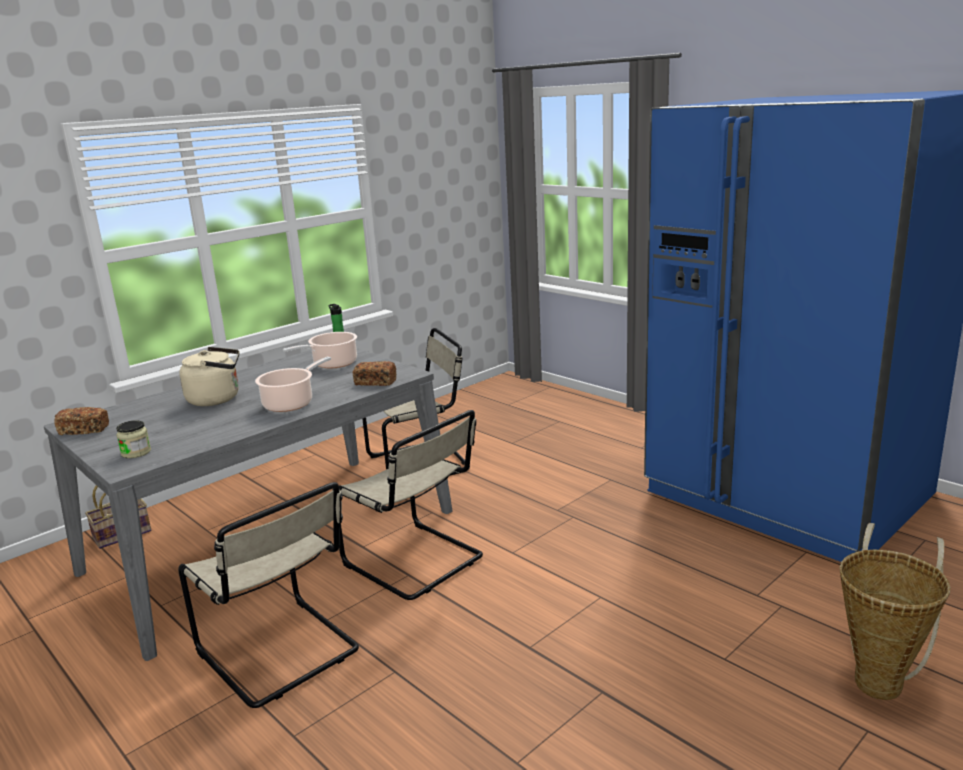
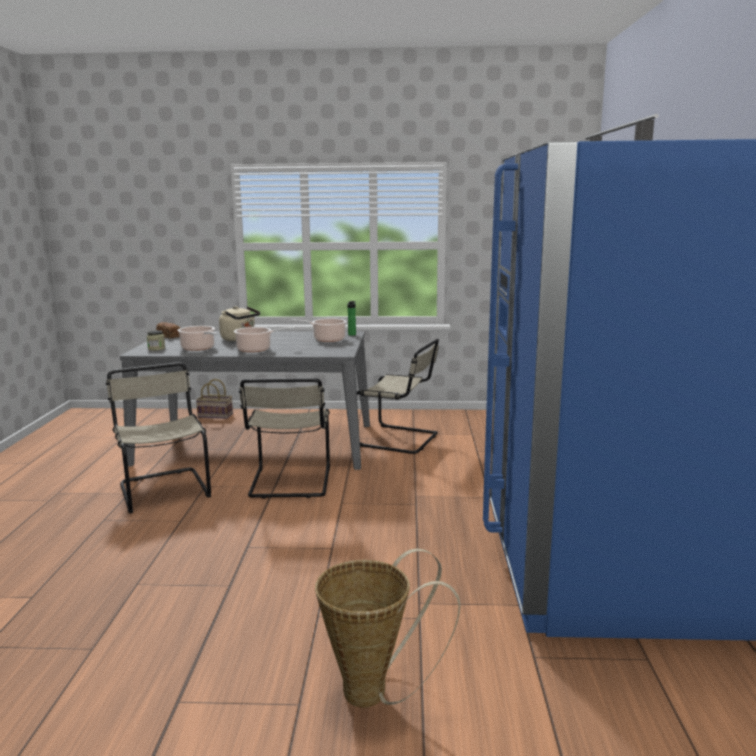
camera: 45 degrees right, 5 degrees down
(204, 429) = (199, 348): none -> cooking pot
(281, 654) = (163, 489): beige chair -> beige chair turned 150 degrees clockwise
(375, 382) = (315, 352): bread -> none

